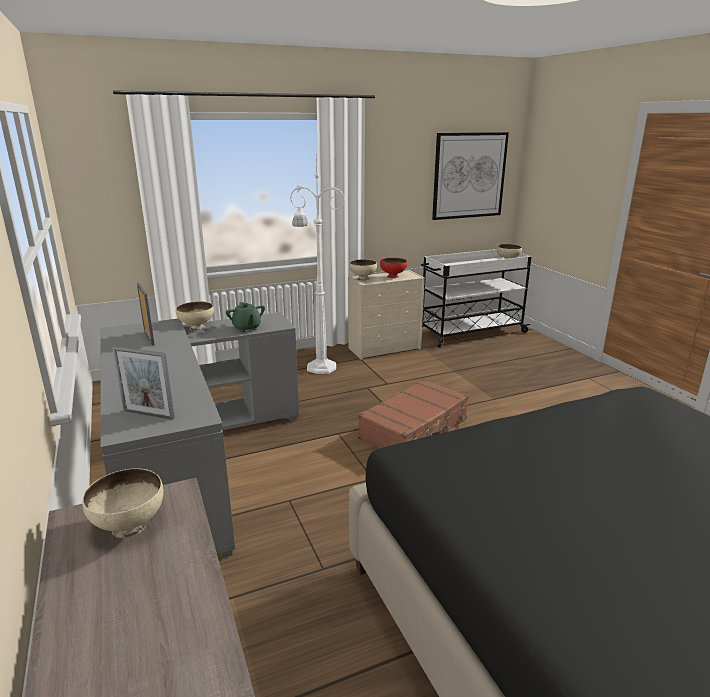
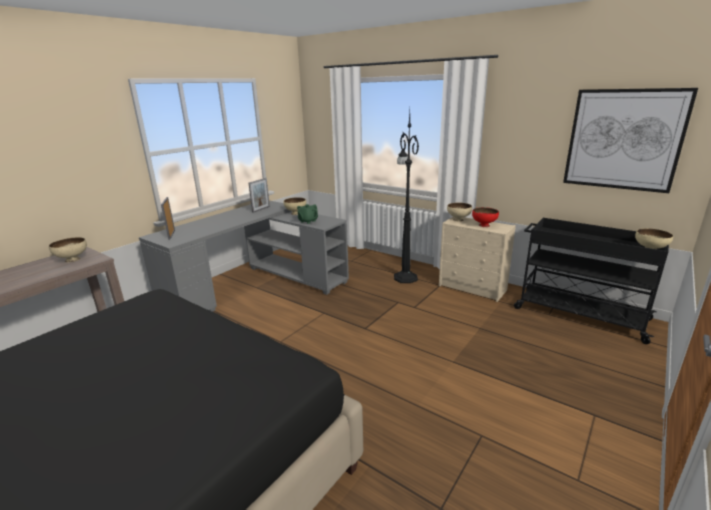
camera: 60 degrees right, 0 degrees up
(320, 367) = (405, 277): white floor lamp -> black floor lamp
(415, 429) = (358, 338): brown suitcase -> none
(470, 332) = (578, 313): white cart -> black cart

